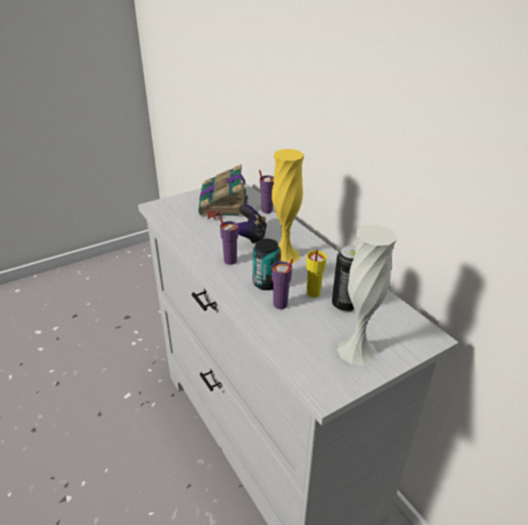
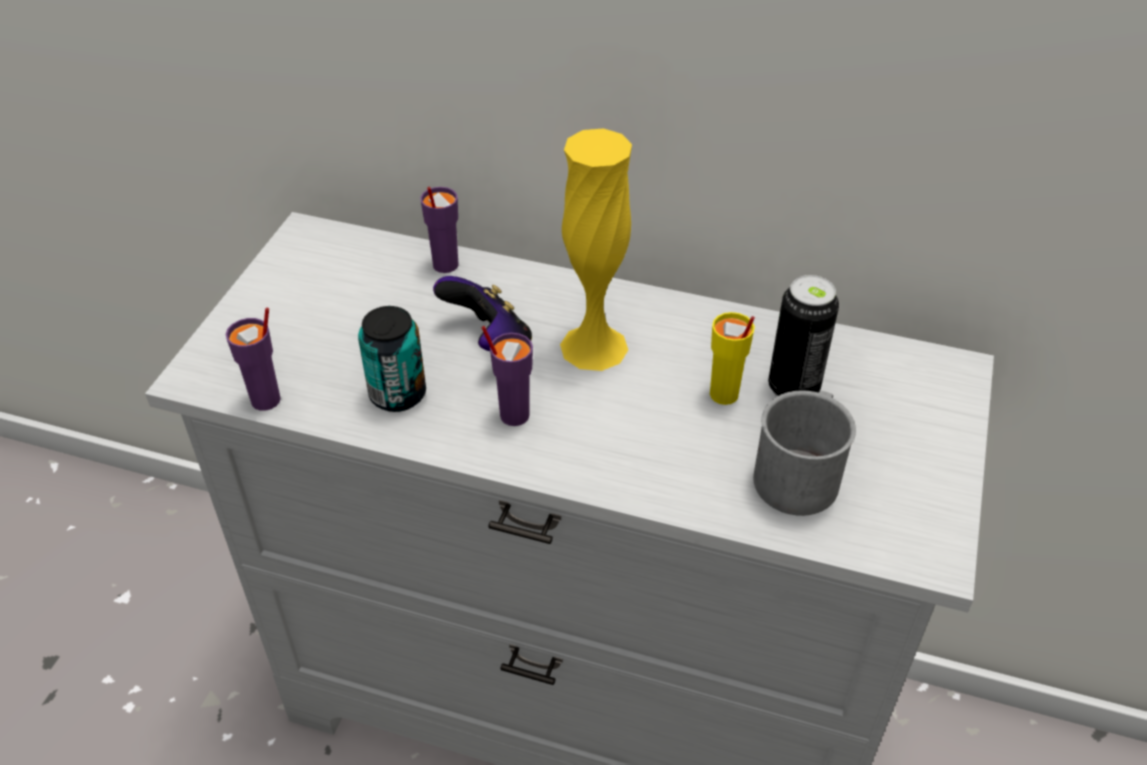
camera: 40 degrees left, 10 degrees up
(223, 204) = (340, 293): book -> none
(266, 283) = (631, 422): can -> can (398, 394)
(280, 304) = (702, 450): purple cup -> purple cup (266, 400)
(308, 332) = (800, 472): none -> grey mug
(357, 350) = (896, 458): white vase -> none

